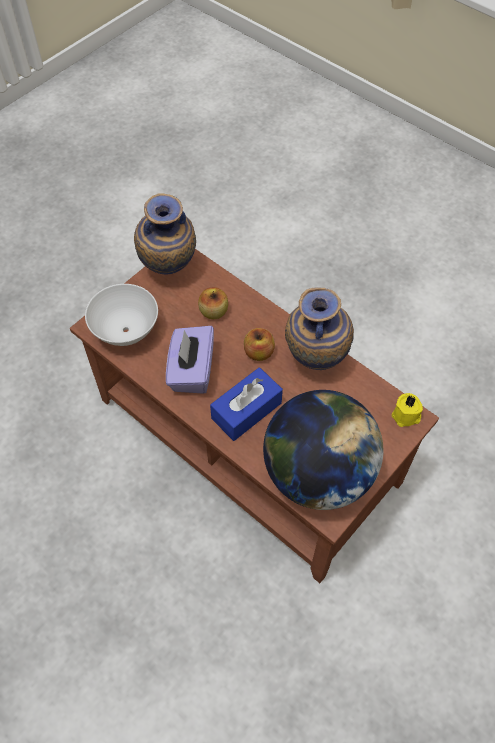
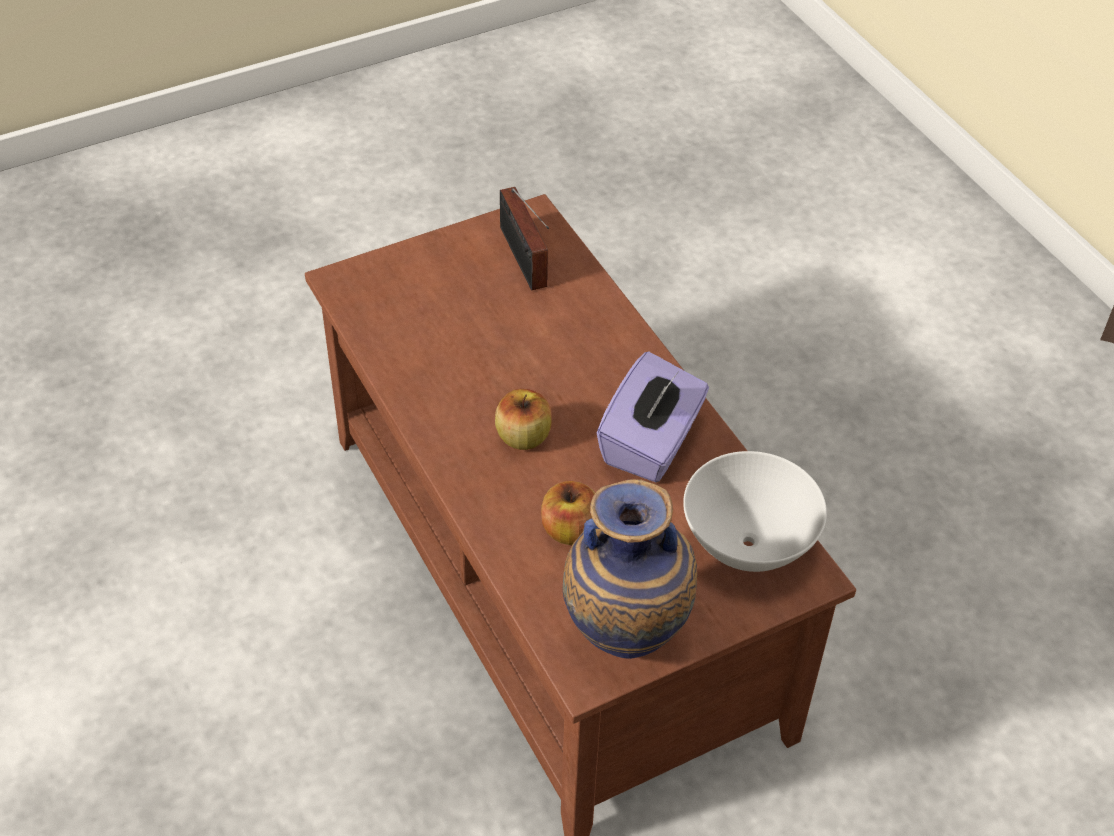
camera: 160 degrees left, 10 degrees down
(246, 410) = (586, 362): blue tissue box -> none
(314, 362) = (439, 395): vase -> none
(317, 473) = (524, 261): globe -> radio
(406, 416) = (351, 285): yellow candle -> none

